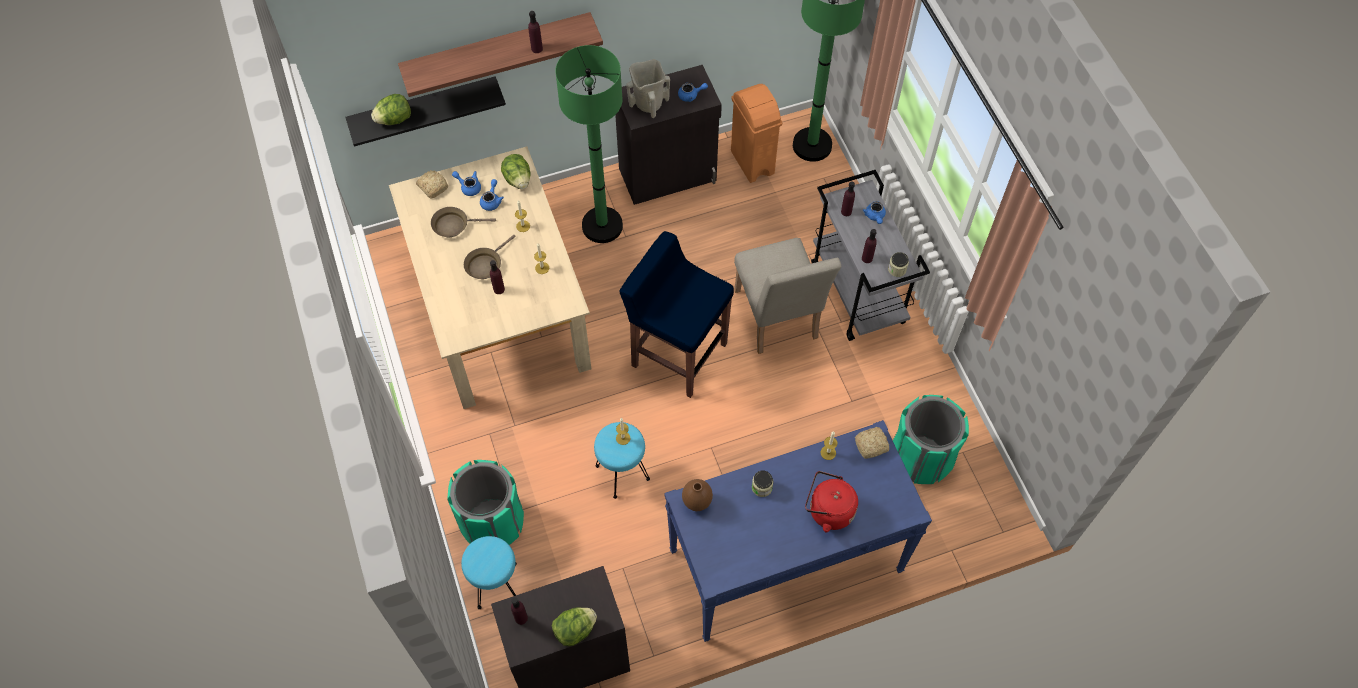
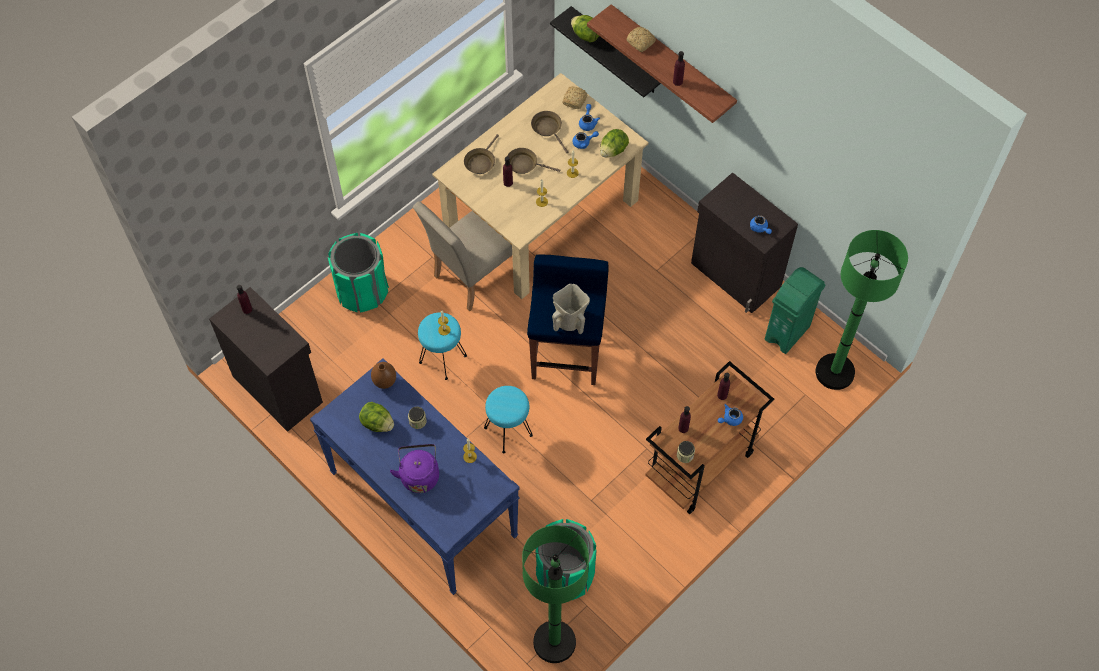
camera: 65 degrees right, 0 degrees up
(456, 304) = (481, 162): none -> brown frying pan
(497, 584) = (315, 316): turquoise stool -> turquoise stool (509, 431)
(574, 630) = (252, 346): lettuce -> lettuce (377, 423)
(602, 226) = (657, 249): green floor lamp -> green floor lamp (554, 642)
(648, 102) = (733, 202): beige vase -> beige vase (570, 320)
(752, 162) = (787, 332): orange trash can -> green trash can
(777, 320) = (638, 414): beige chair -> beige chair (471, 277)
(828, 511) = (419, 475): red kettle -> purple kettle
(858, 293) = (699, 467): grey cart -> brown cart
(872, 445) = (491, 486): bread -> bread (641, 43)

